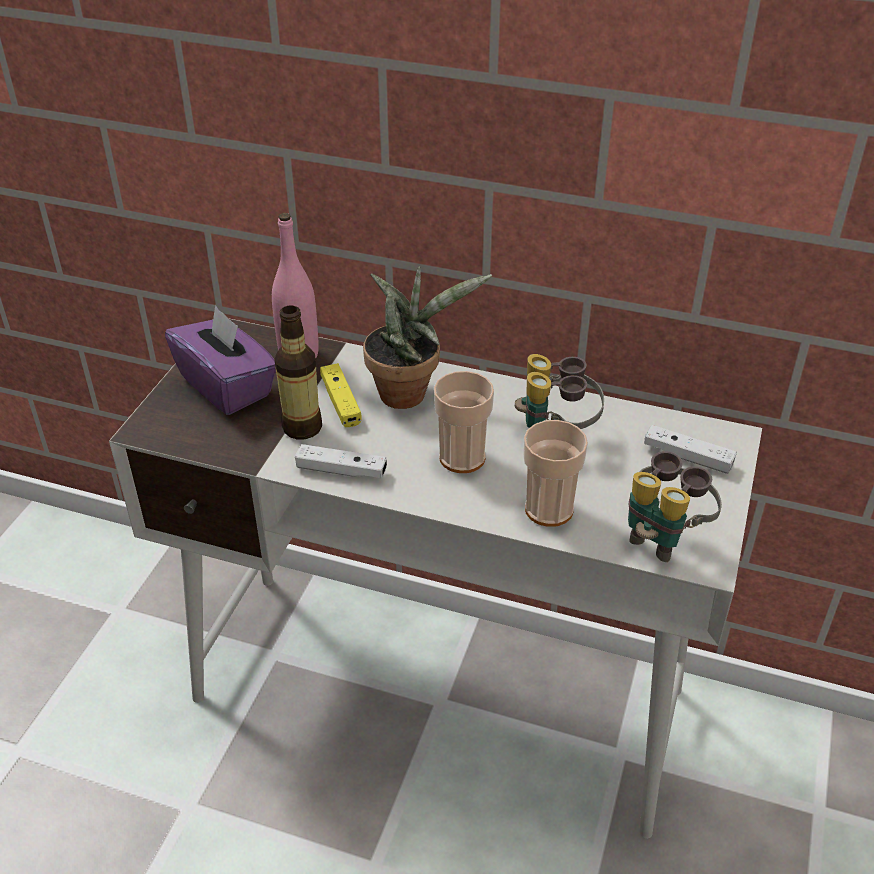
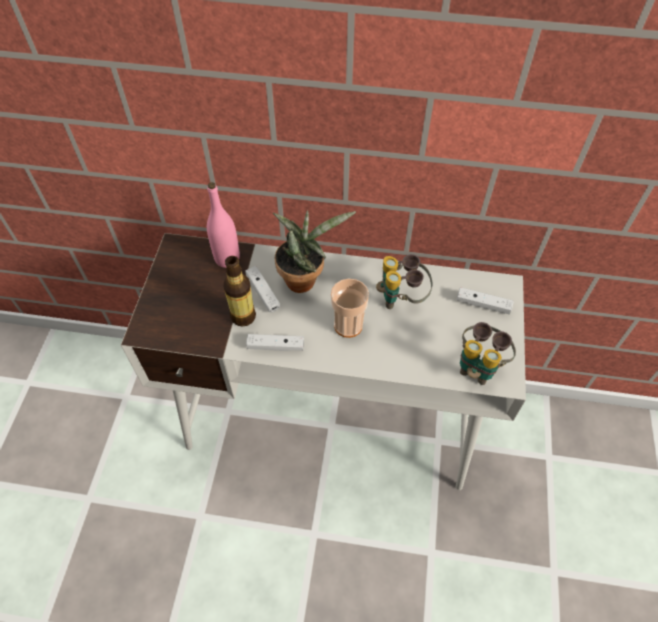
camera: 10 degrees left, 15 degrees up
(227, 386) = (187, 290): purple tissue box -> none
(341, 402) = (263, 293): yellow game controller -> white game controller
(549, 509) = (408, 356): cup -> none

